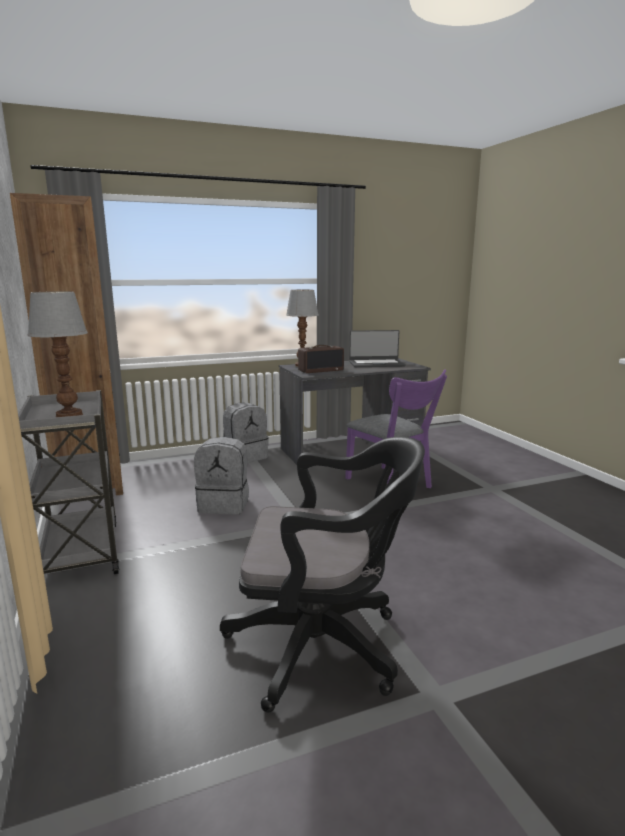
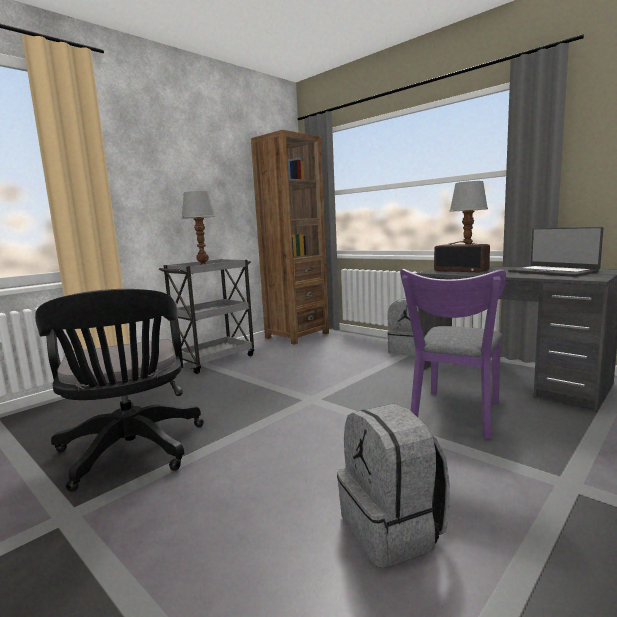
camera: 65 degrees right, 5 degrees down
(224, 504) = (313, 369): grey backpack -> grey backpack (393, 530)

